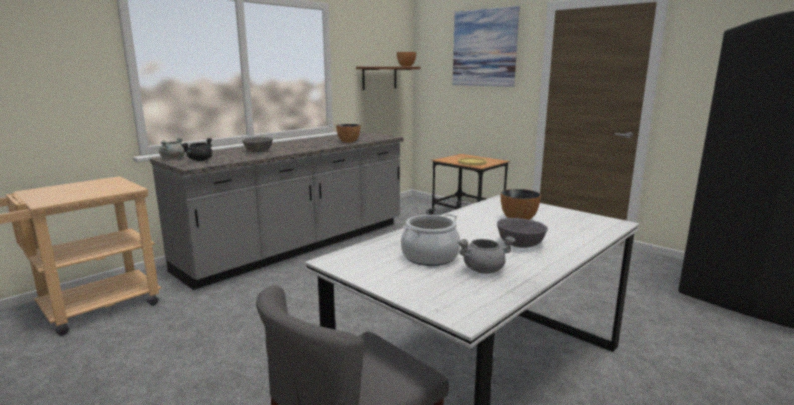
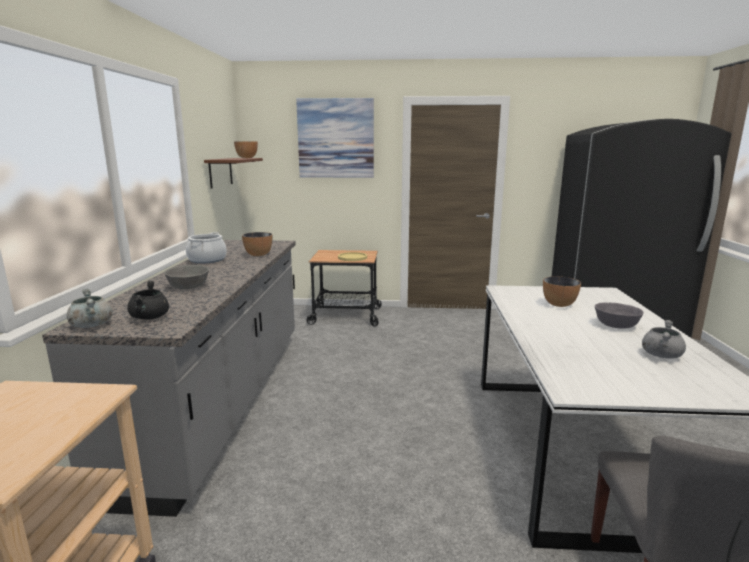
camera: 40 degrees left, 0 degrees up
(430, 257) = (609, 358): cooking pot -> cooking pot (207, 260)

